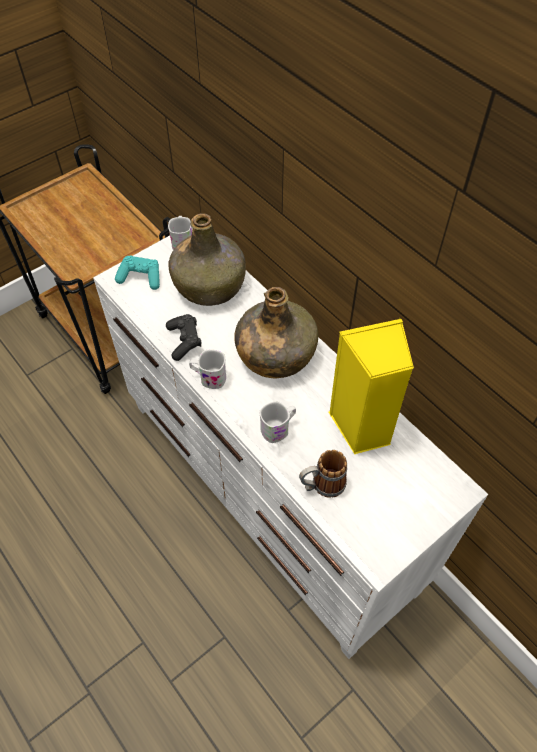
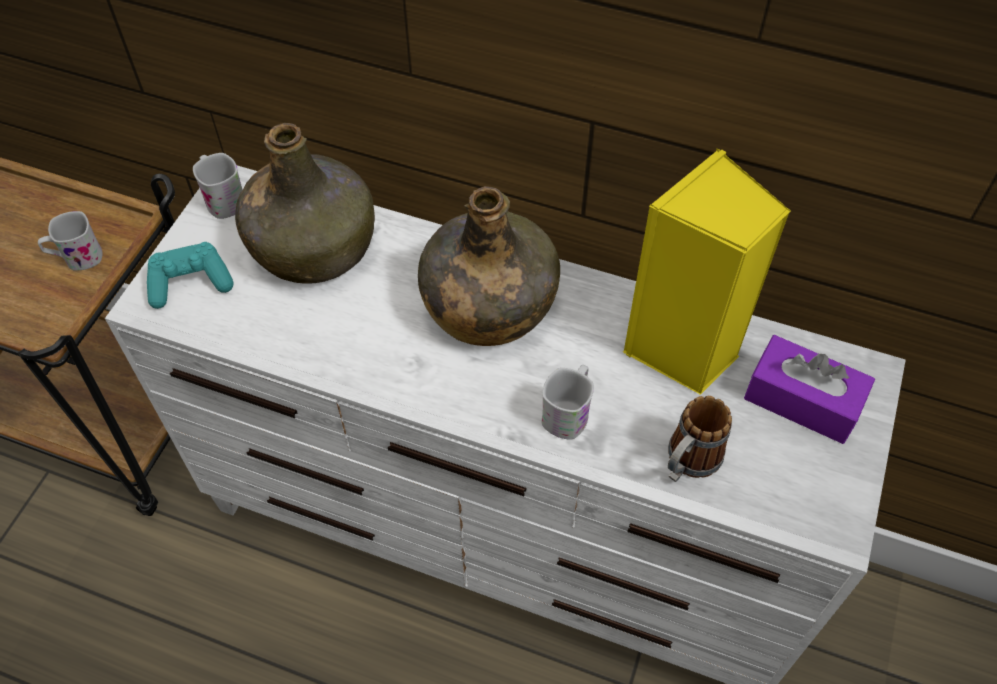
camera: 30 degrees left, 0 degrees up
(184, 341) = (332, 350): black game controller -> none
(209, 378) = (411, 388): white mug -> white mug (77, 258)
(409, 485) = (802, 400): none -> purple tissue box

